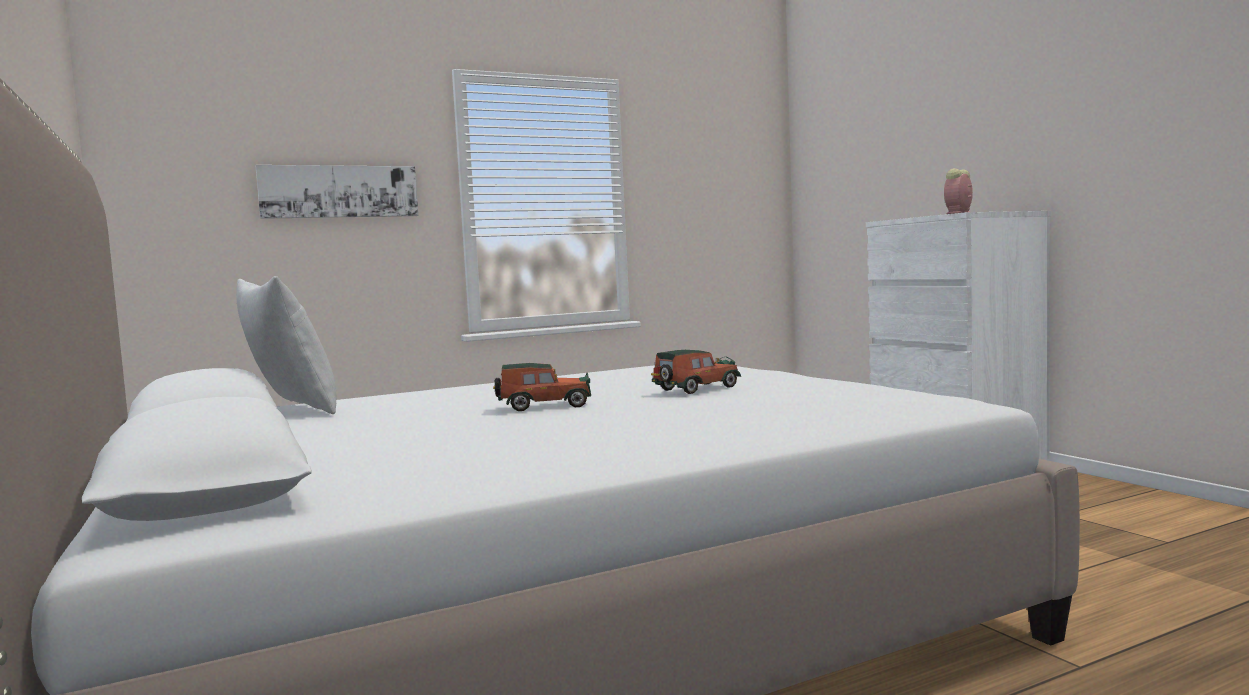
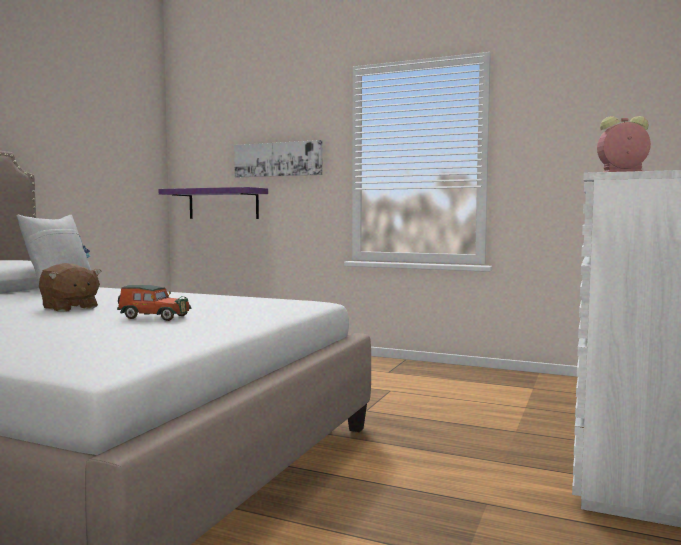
camera: 50 degrees right, 0 degrees up
(233, 263) = (223, 204): none -> purple shelf
(543, 406) = (69, 308): toy car -> brown plush toy

